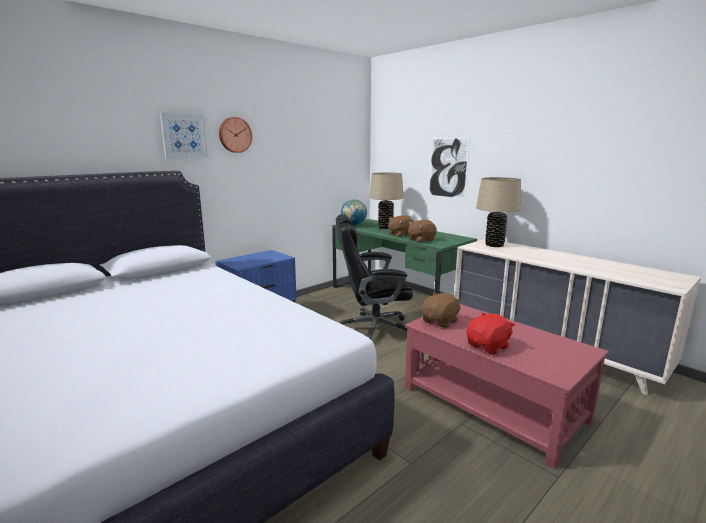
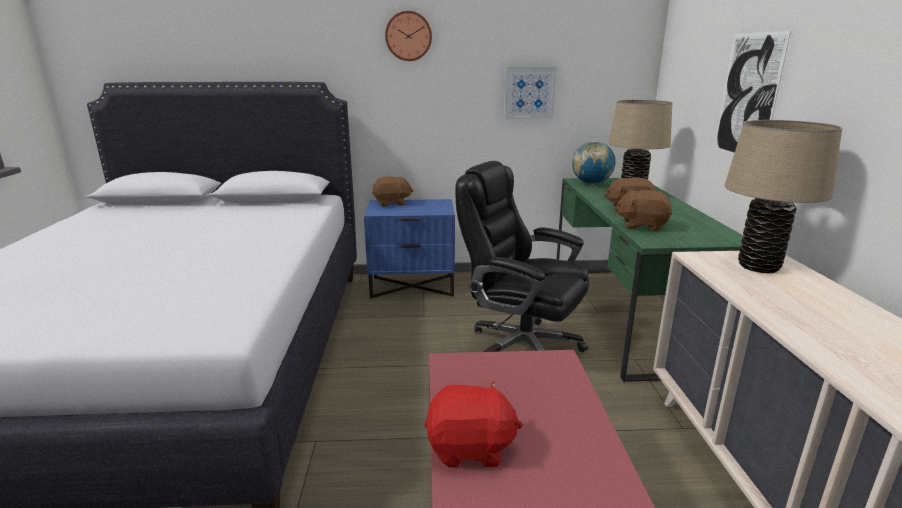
camera: 40 degrees right, 5 degrees up
(184, 136) = (339, 38): picture -> picture (529, 93)
(440, 322) = (483, 371): brown plush toy -> brown plush toy (392, 203)

